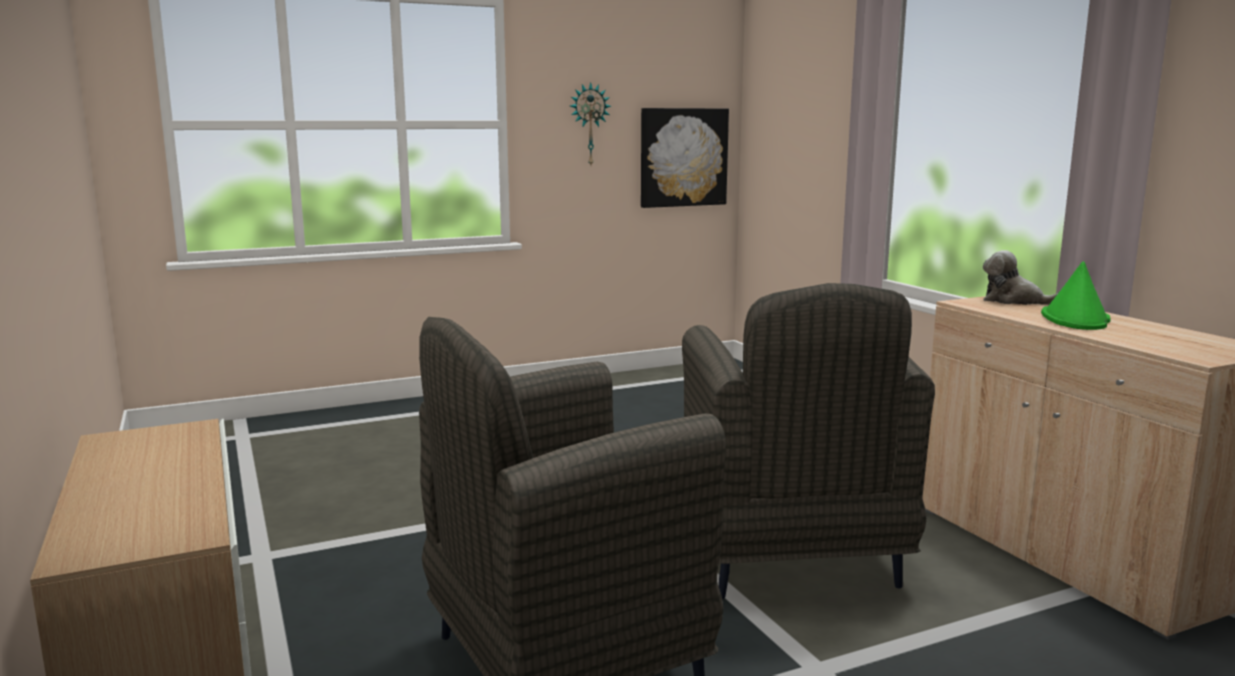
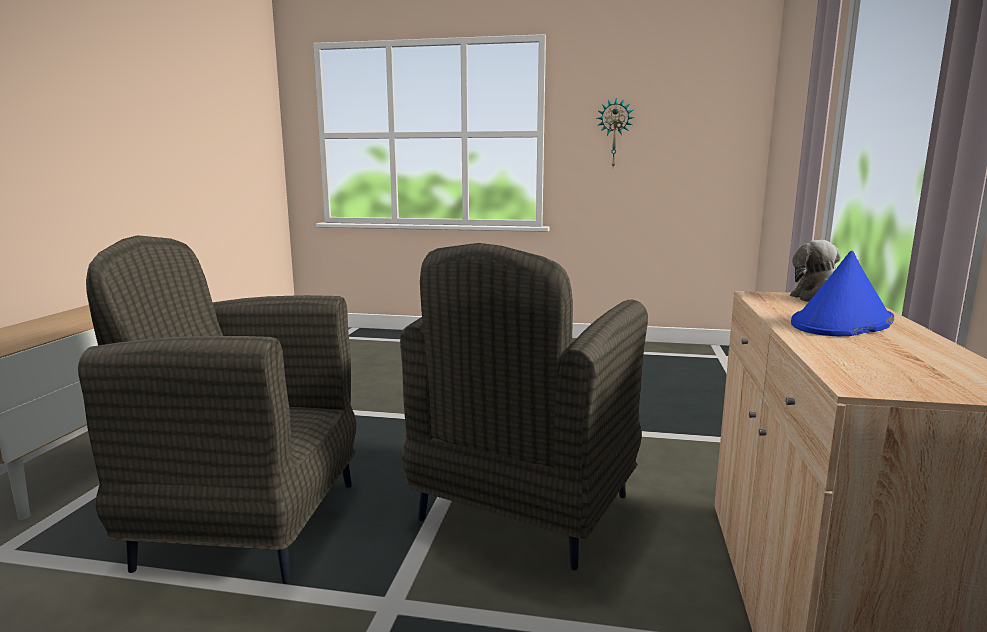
camera: 35 degrees right, 0 degrees up
(683, 157) = (704, 162): picture -> none
(1075, 319) = (841, 323): green hat -> blue hat

